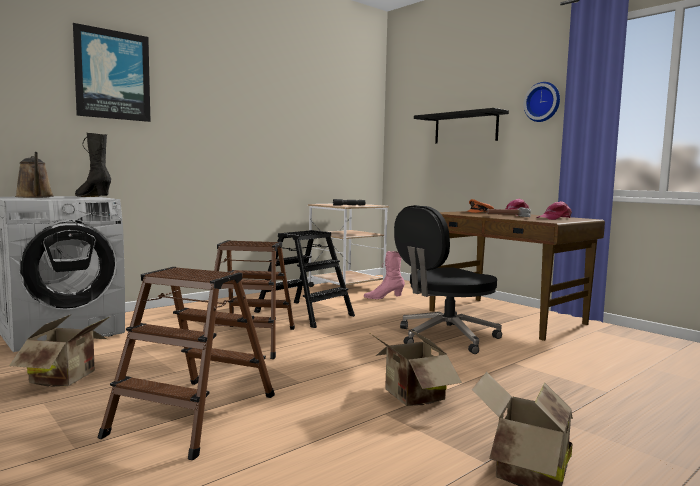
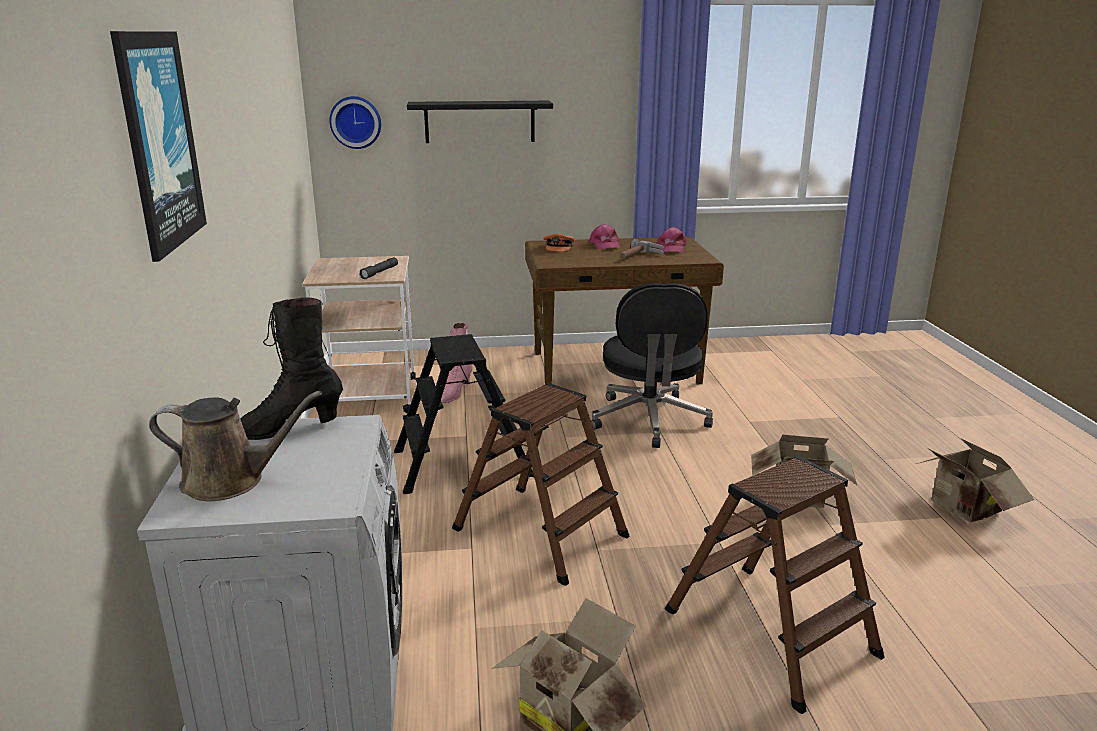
camera: 55 degrees left, 15 degrees up
(543, 102) = (597, 93): wall clock -> wall clock (356, 122)

